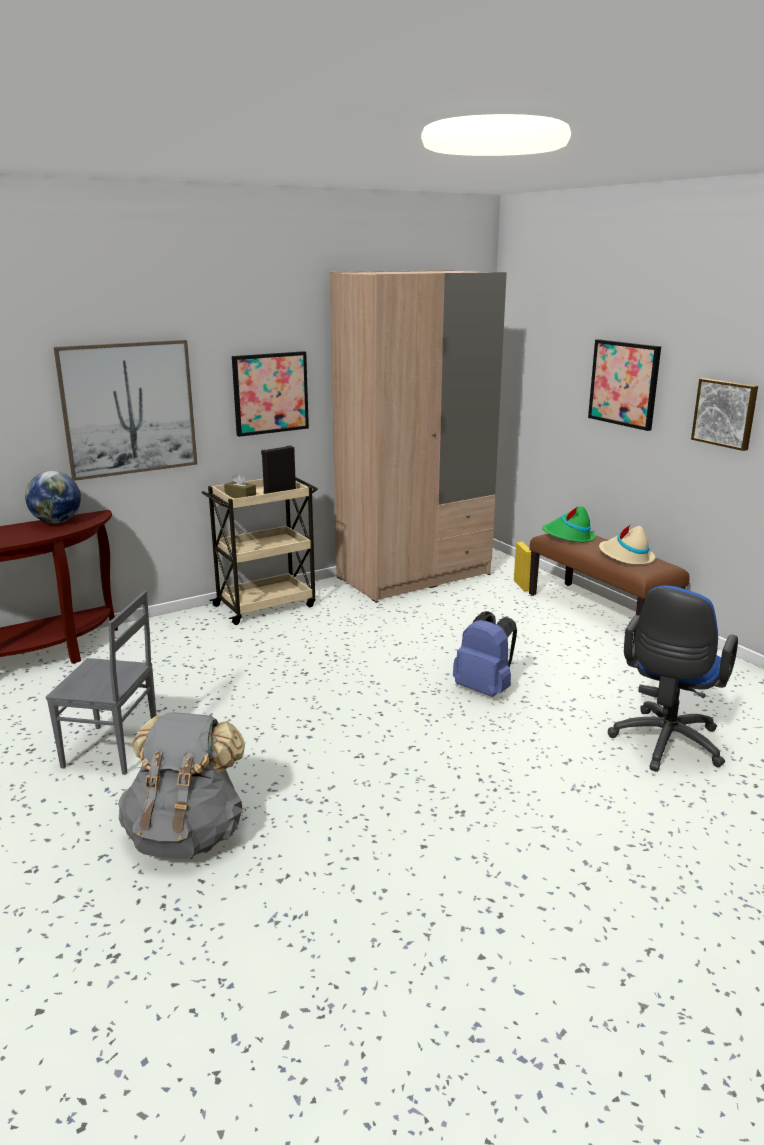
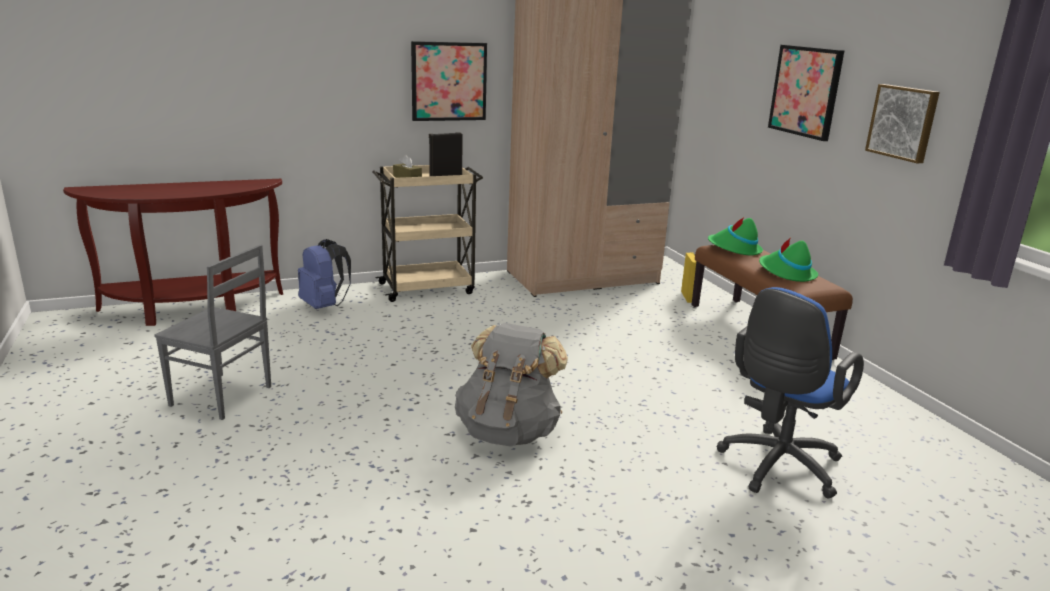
camera: 10 degrees right, 0 degrees up
(56, 522) = (227, 184): globe -> none
(129, 408) = (306, 83): picture -> none
(186, 835) = (248, 483): grey backpack -> grey backpack (508, 431)
(485, 689) = (606, 388): blue backpack -> blue backpack (324, 306)
(625, 557) = (786, 273): beige hat -> green hat

